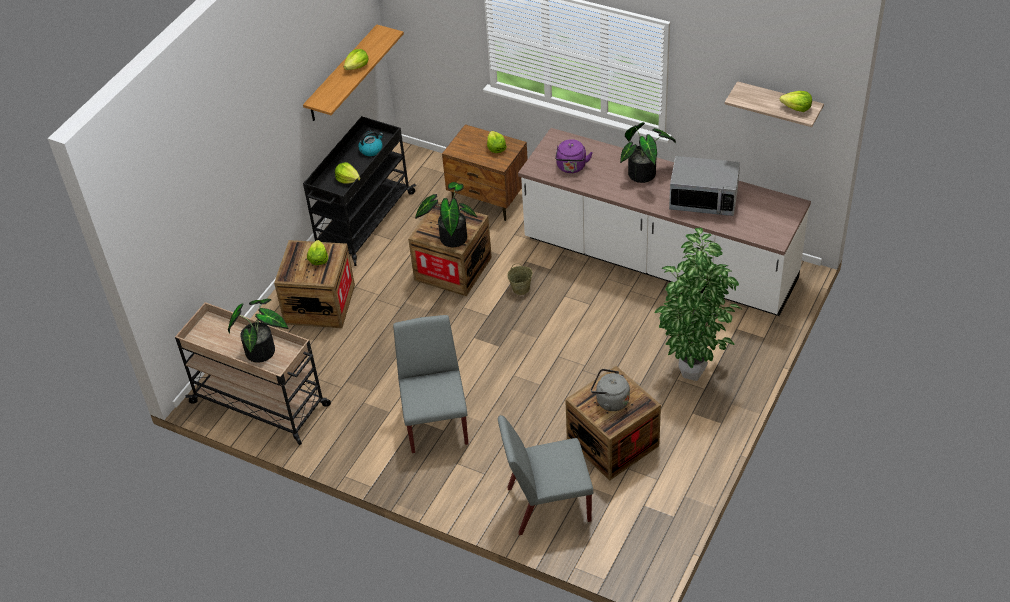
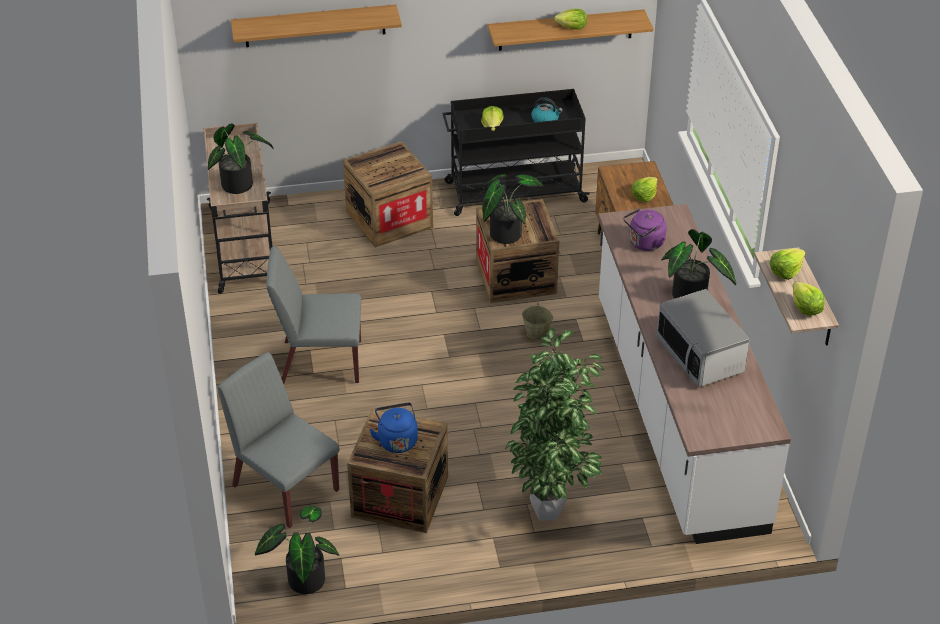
camera: 50 degrees right, 5 degrees down
(210, 190) = (315, 26): none -> shelf
(318, 259) = (396, 169): lettuce -> lettuce (785, 271)
(435, 421) = (320, 362): grey chair -> grey chair turned 135 degrees counterclockwise
(610, 401) = (396, 440): grey kettle -> blue kettle
(645, 536) = (303, 578): none -> potted plant

